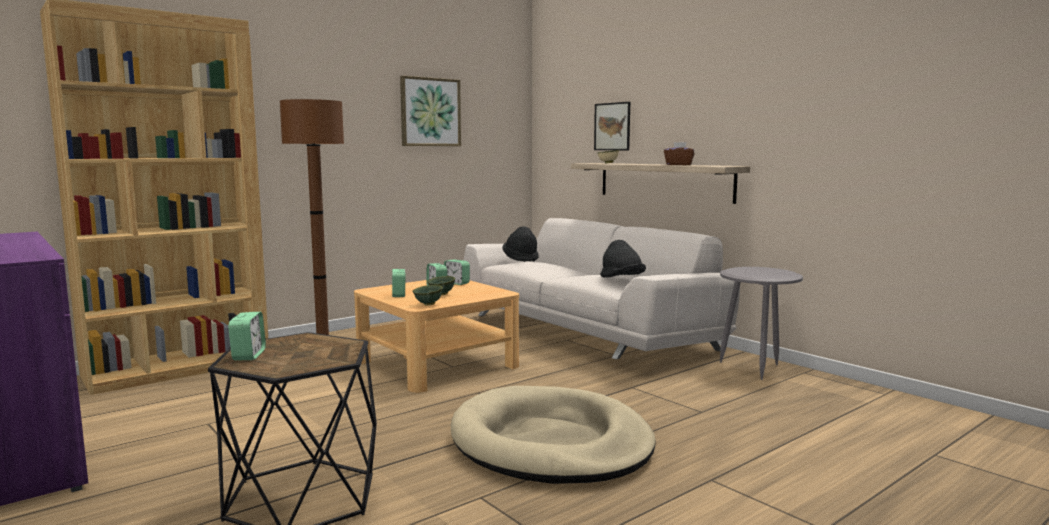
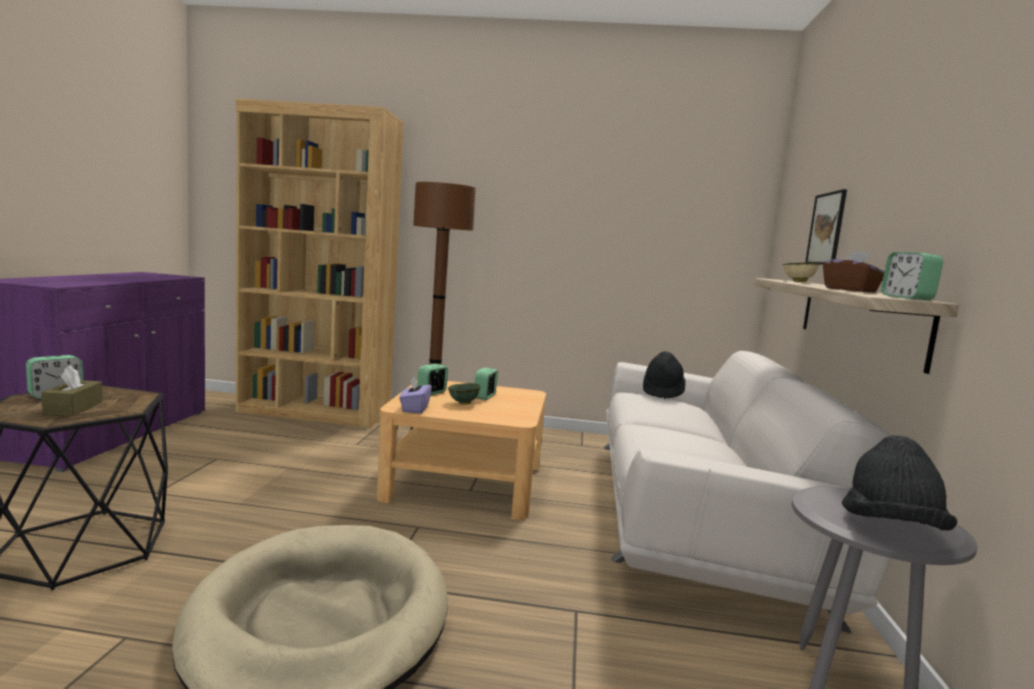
camera: 45 degrees right, 0 degrees up
(309, 353) = (73, 408): none -> brown tissue box
(429, 304) = (414, 409): green bowl -> purple tissue box
(430, 112) = (616, 205): picture -> none
(456, 283) = (519, 398): alarm clock -> alarm clock (907, 298)
(621, 280) = (684, 451): black hat -> black hat (890, 528)

